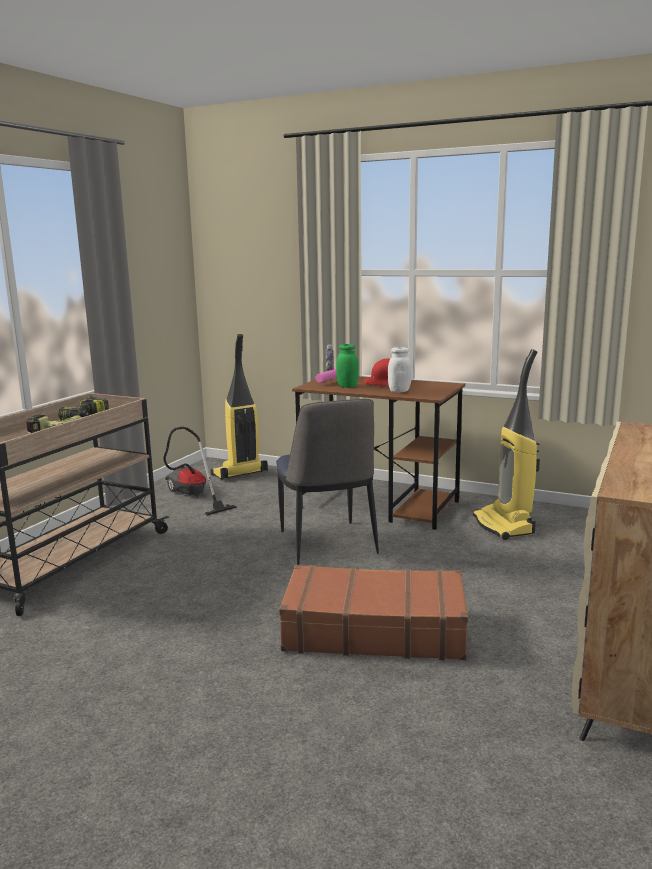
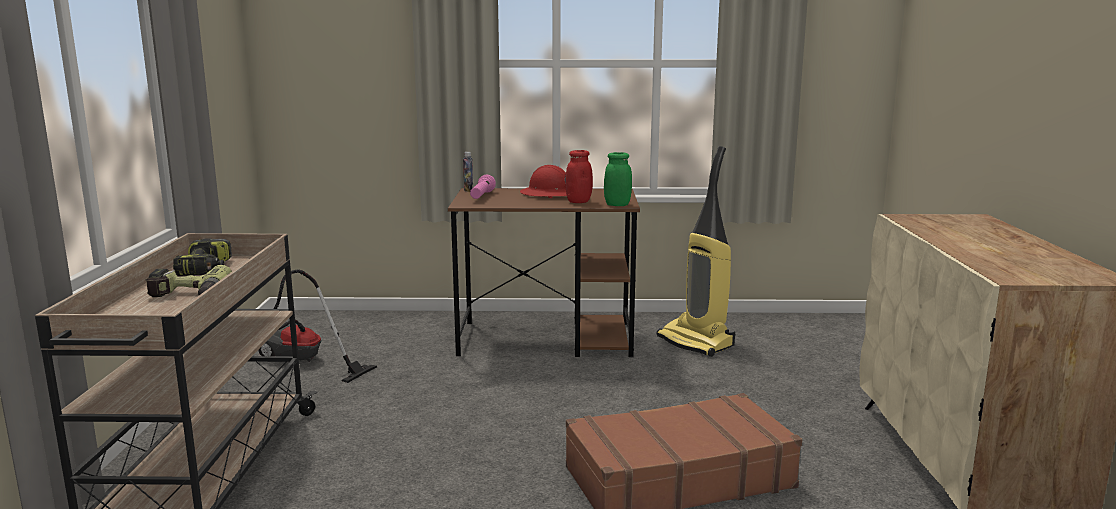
camera: 25 degrees left, 0 degrees up
(239, 473) = (338, 325): vacuum cleaner -> none
(328, 544) = (532, 392): chair -> none
(347, 386) = (511, 201): green jar -> green jar (617, 205)
(399, 391) = (578, 201): white jar -> red jar

